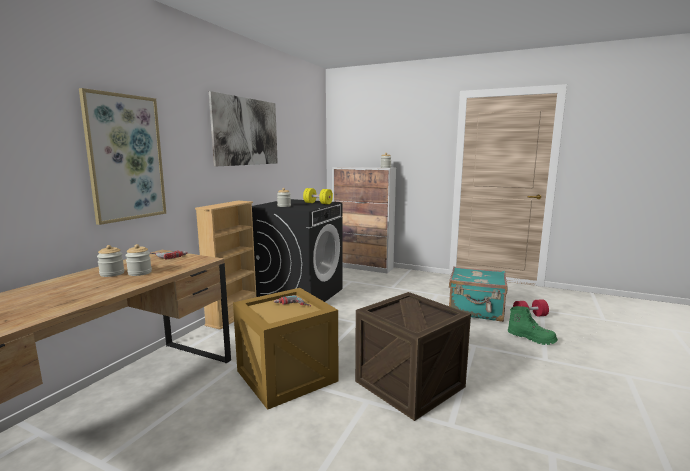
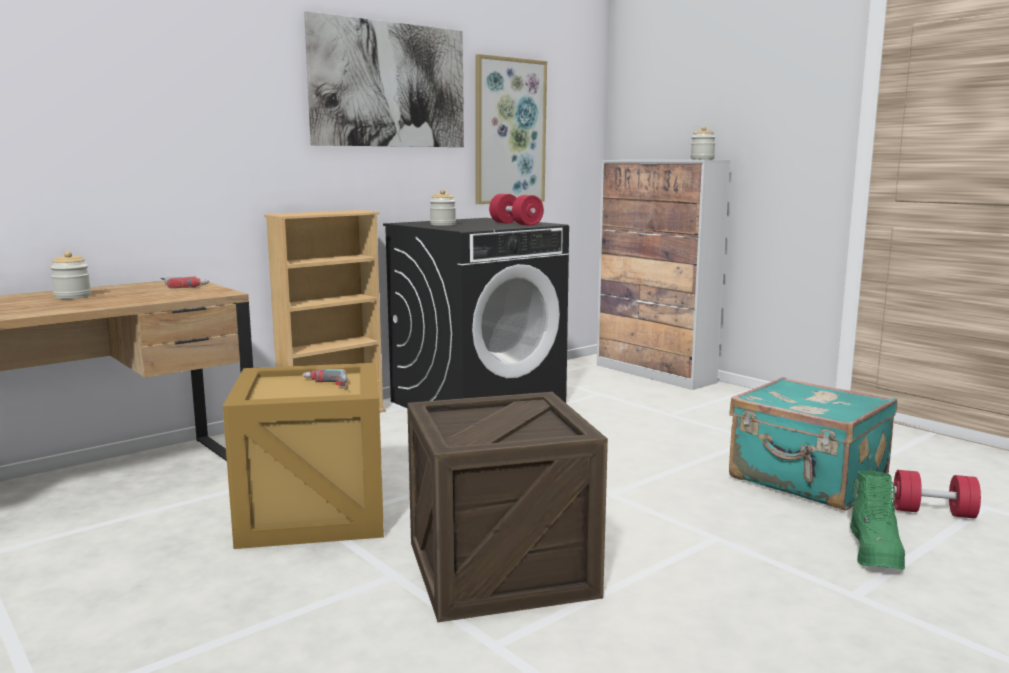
camera: 25 degrees right, 0 degrees up
(125, 158) = (133, 123): picture -> picture (509, 131)
(140, 273) = (105, 298): jar -> none
(318, 203) = (515, 224): yellow dumbbell -> red dumbbell
(531, 338) = (875, 552): green boot -> green boot turned 45 degrees clockwise

